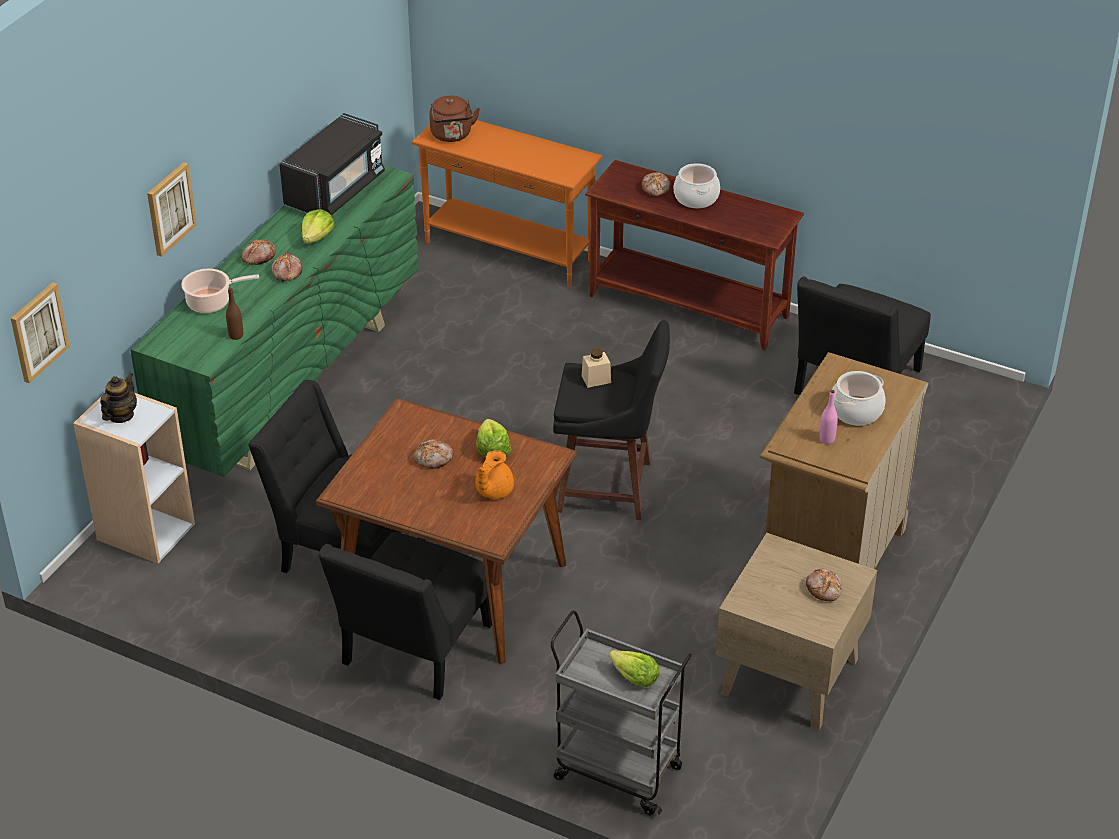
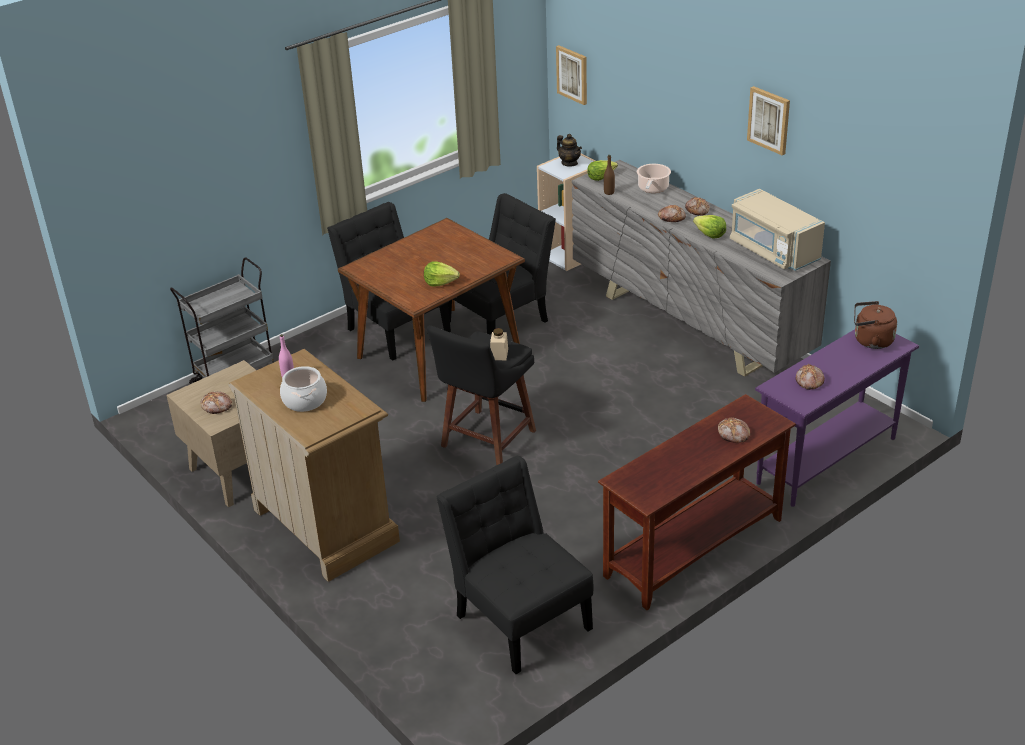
camera: 115 degrees right, 5 degrees down
(170, 208) = (674, 113): picture -> picture (769, 120)
(293, 385) = (690, 325): green cabinet -> grey cabinet
(336, 190) = (773, 250): black microwave -> beige microwave
(434, 459) = (450, 260): bread -> bread (809, 381)
(493, 491) = (401, 275): orange teapot -> none
(510, 251) = (827, 462): orange console table -> purple console table
(634, 678) = (213, 305): lettuce -> lettuce (601, 177)
(696, 198) = (705, 454): cooking pot -> none

